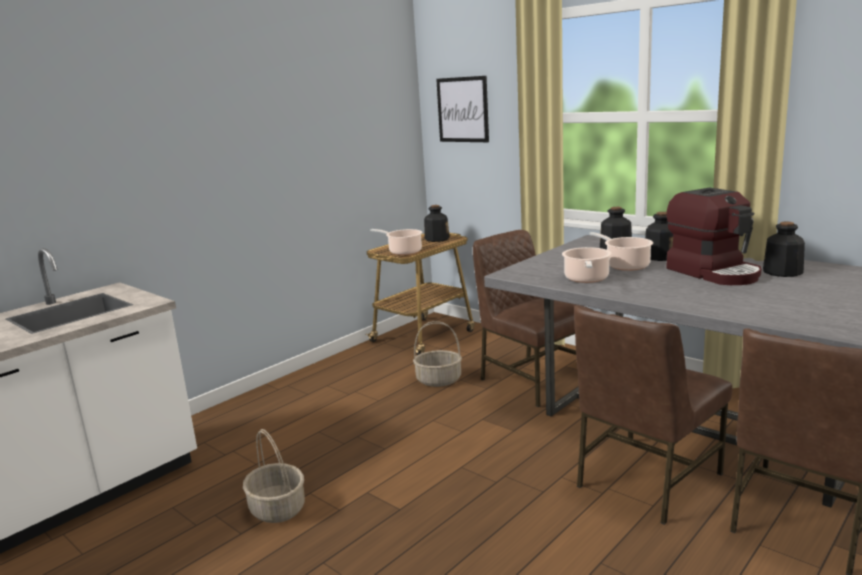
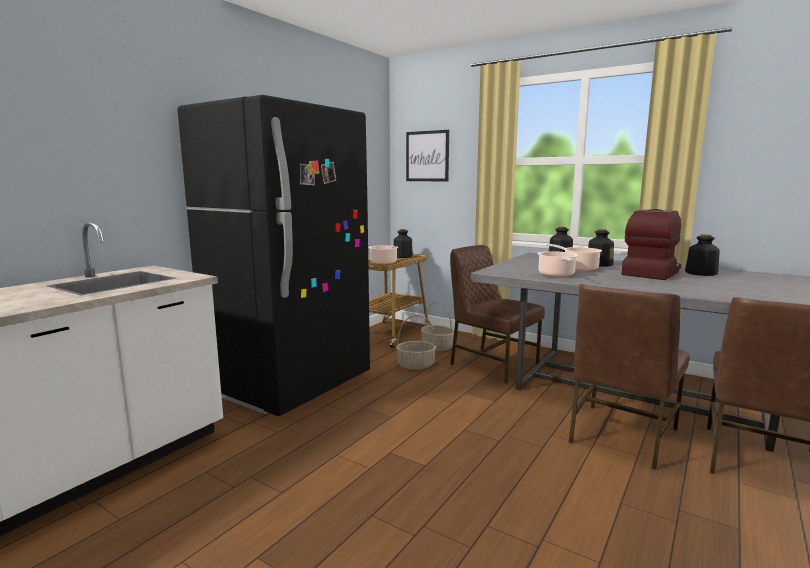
camera: 10 degrees left, 5 degrees down
(278, 509) = (311, 469): basket -> basket (438, 347)
(287, 405) = (291, 385): none -> black fridge
(714, 272) = (651, 273): coffee machine -> coffee machine turned 105 degrees counterclockwise

